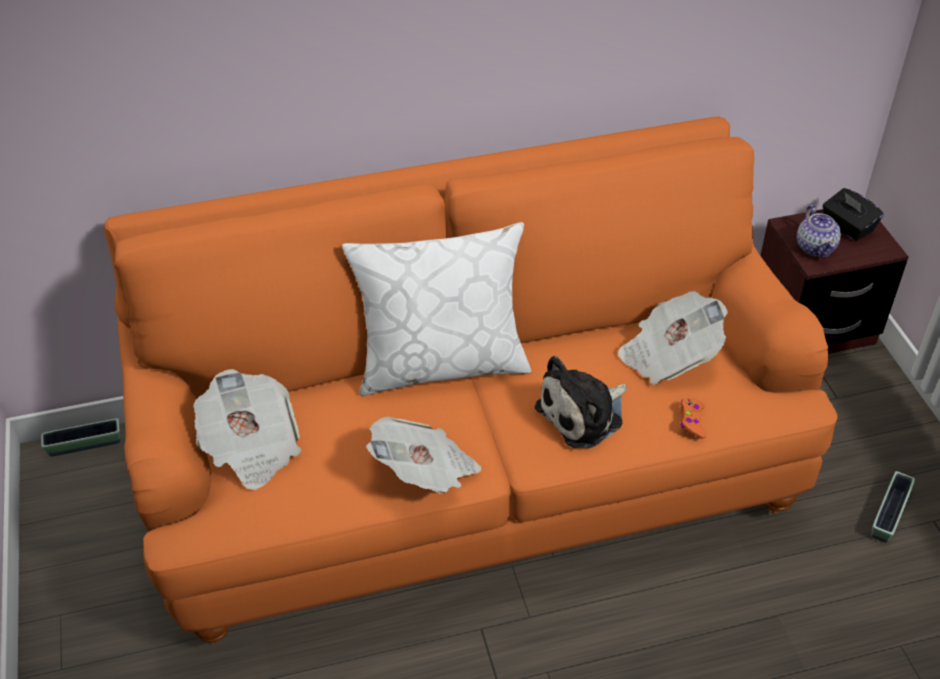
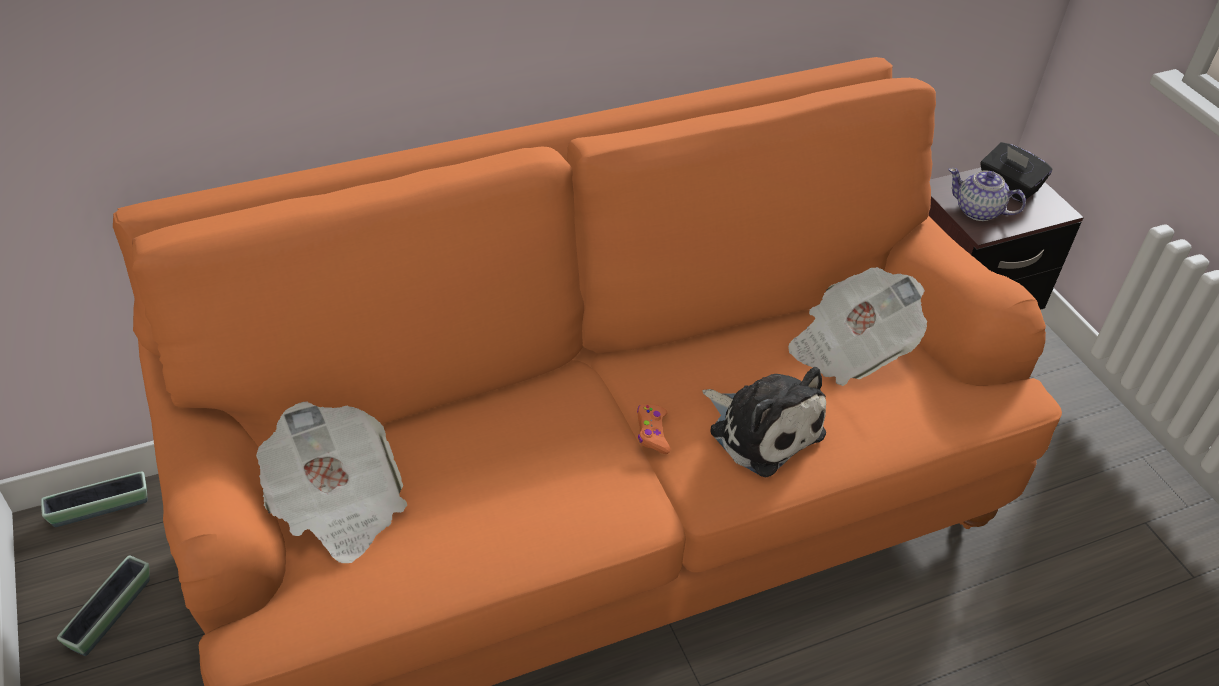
camera: 10 degrees left, 0 degrees up
(425, 473) = (575, 521): newspaper -> none
(442, 364) = (571, 376): white pillow -> none
(584, 414) = (762, 429): plush toy -> plush toy turned 90 degrees counterclockwise
(692, 421) = (896, 428): orange game controller -> orange game controller (652, 433)
(815, 247) = (978, 211): teapot -> teapot turned 135 degrees clockwise
(889, 514) = (1095, 518): planter -> planter (111, 614)

